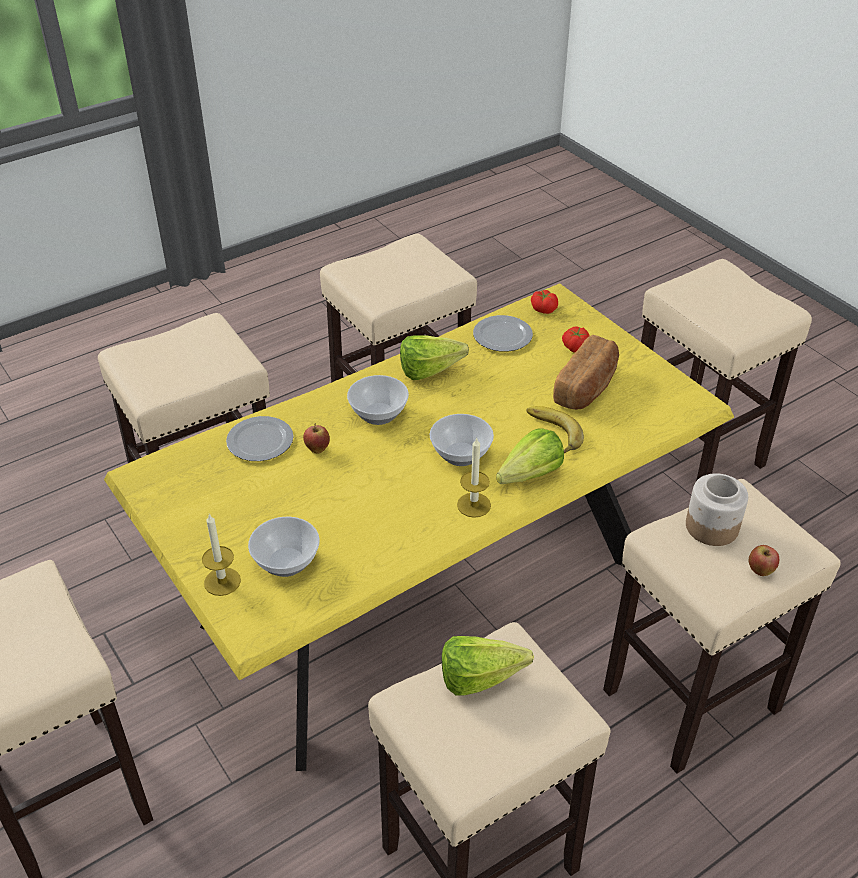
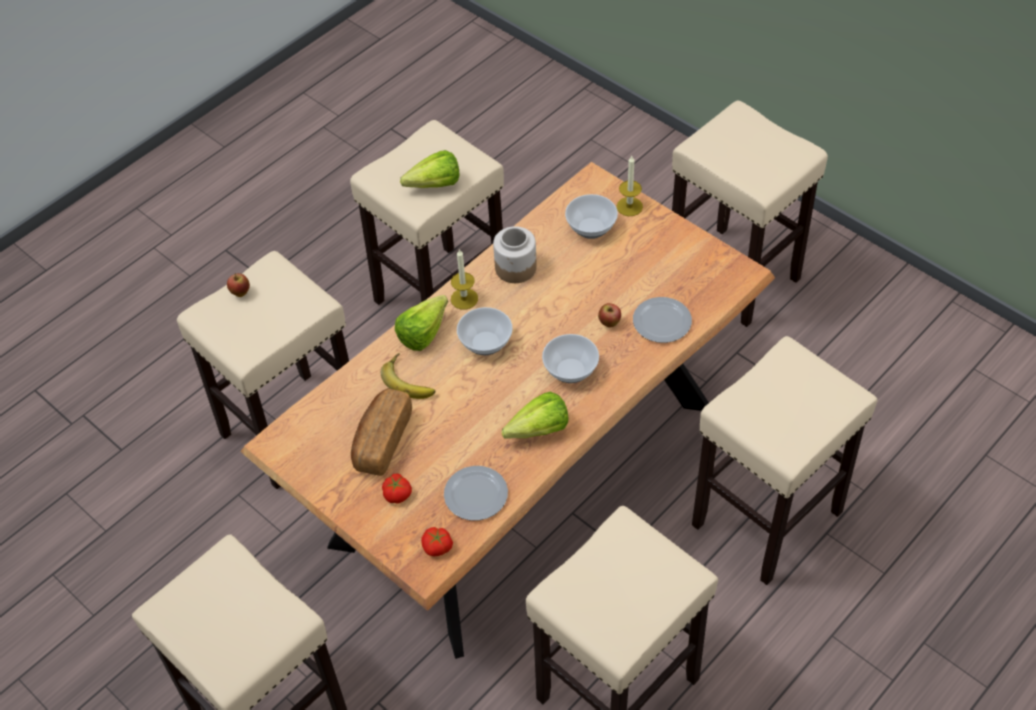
camera: 170 degrees right, 10 degrees up
(429, 596) = (524, 474): yellow dining table -> brown dining table
(711, 527) = (274, 321): jar -> jar (516, 267)

